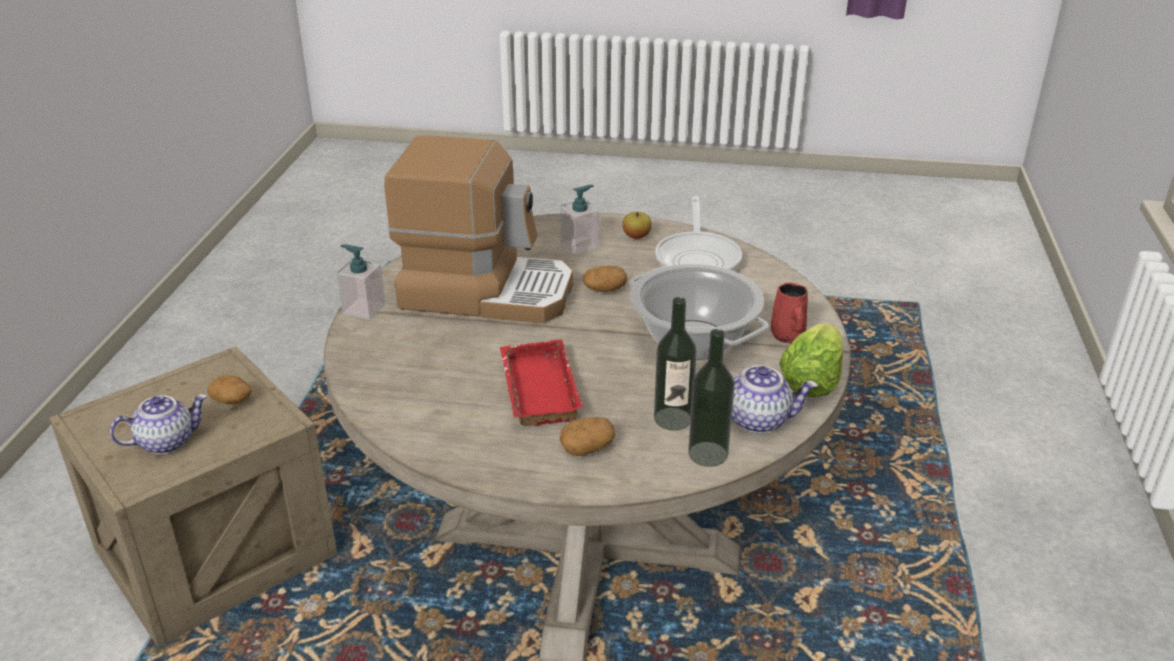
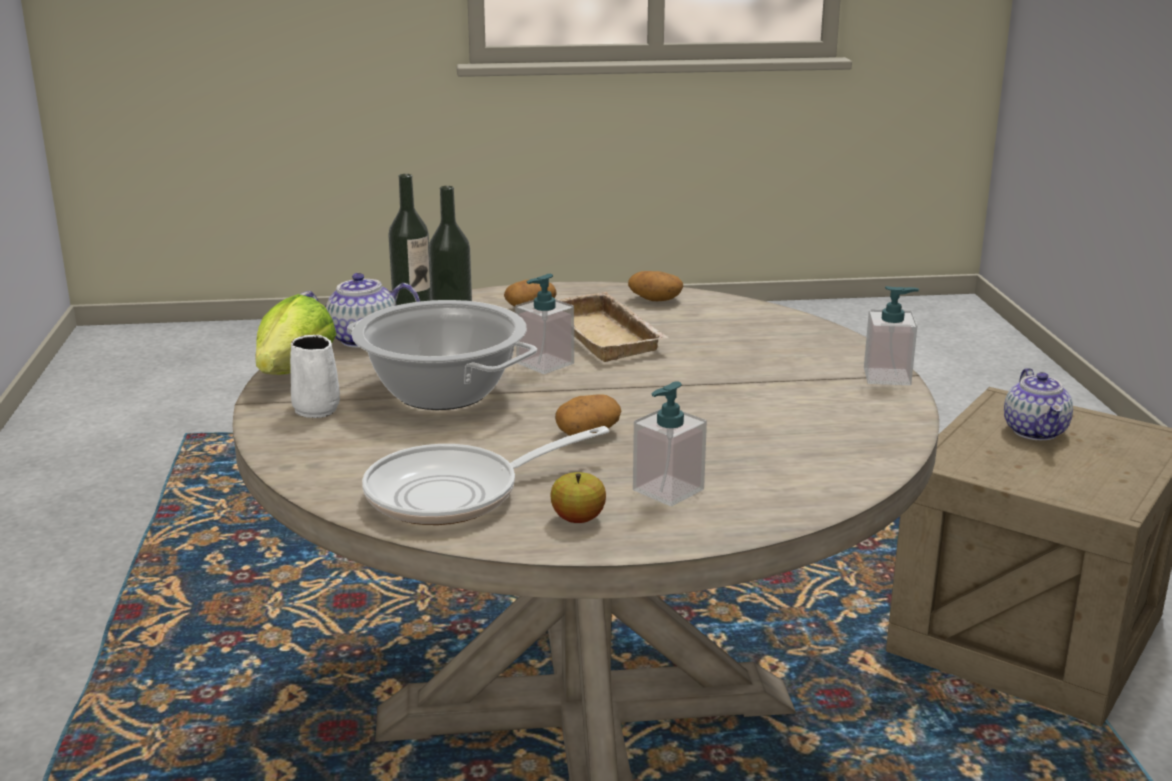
camera: 165 degrees right, 10 degrees down
(167, 441) = (1036, 432): teapot -> teapot turned 45 degrees counterclockwise
(232, 400) = (1033, 472): potato -> potato (654, 299)
(486, 291) = (754, 412): coffee machine -> none
(536, 389) = (608, 336): red tray -> beige tray
(606, 361) = (545, 363): none -> soap dispenser
(698, 258) = (455, 494): frying pan -> frying pan turned 105 degrees counterclockwise
(788, 336) = (316, 409): red mug -> white mug

